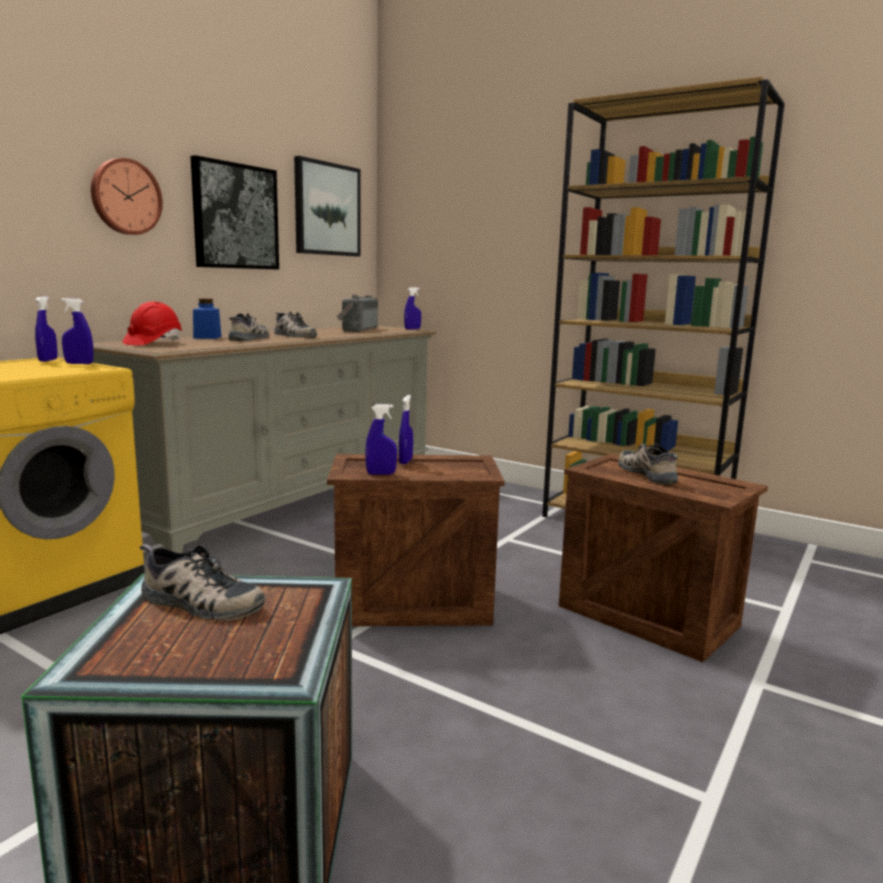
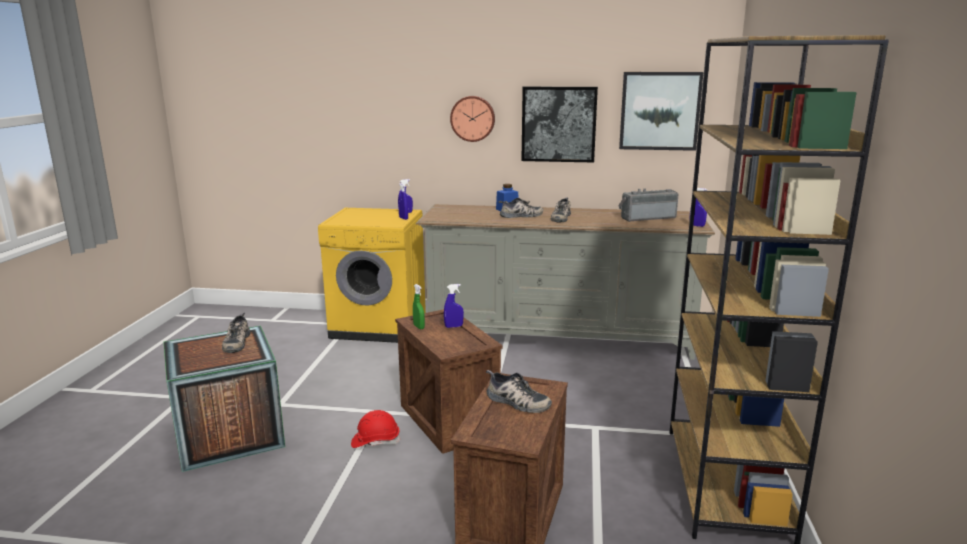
camera: 65 degrees right, 5 degrees up
(153, 343) = (456, 211): red hard hat -> red hard hat (375, 441)
(381, 474) = (419, 327): blue spray bottle -> green spray bottle
(649, 473) = (516, 402): shoe -> shoe turned 75 degrees clockwise

